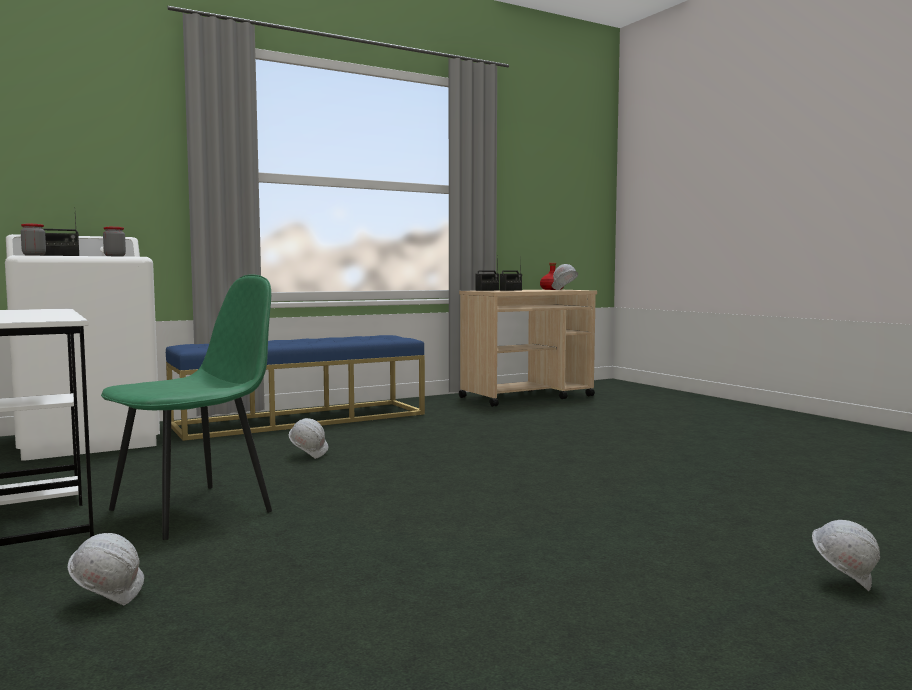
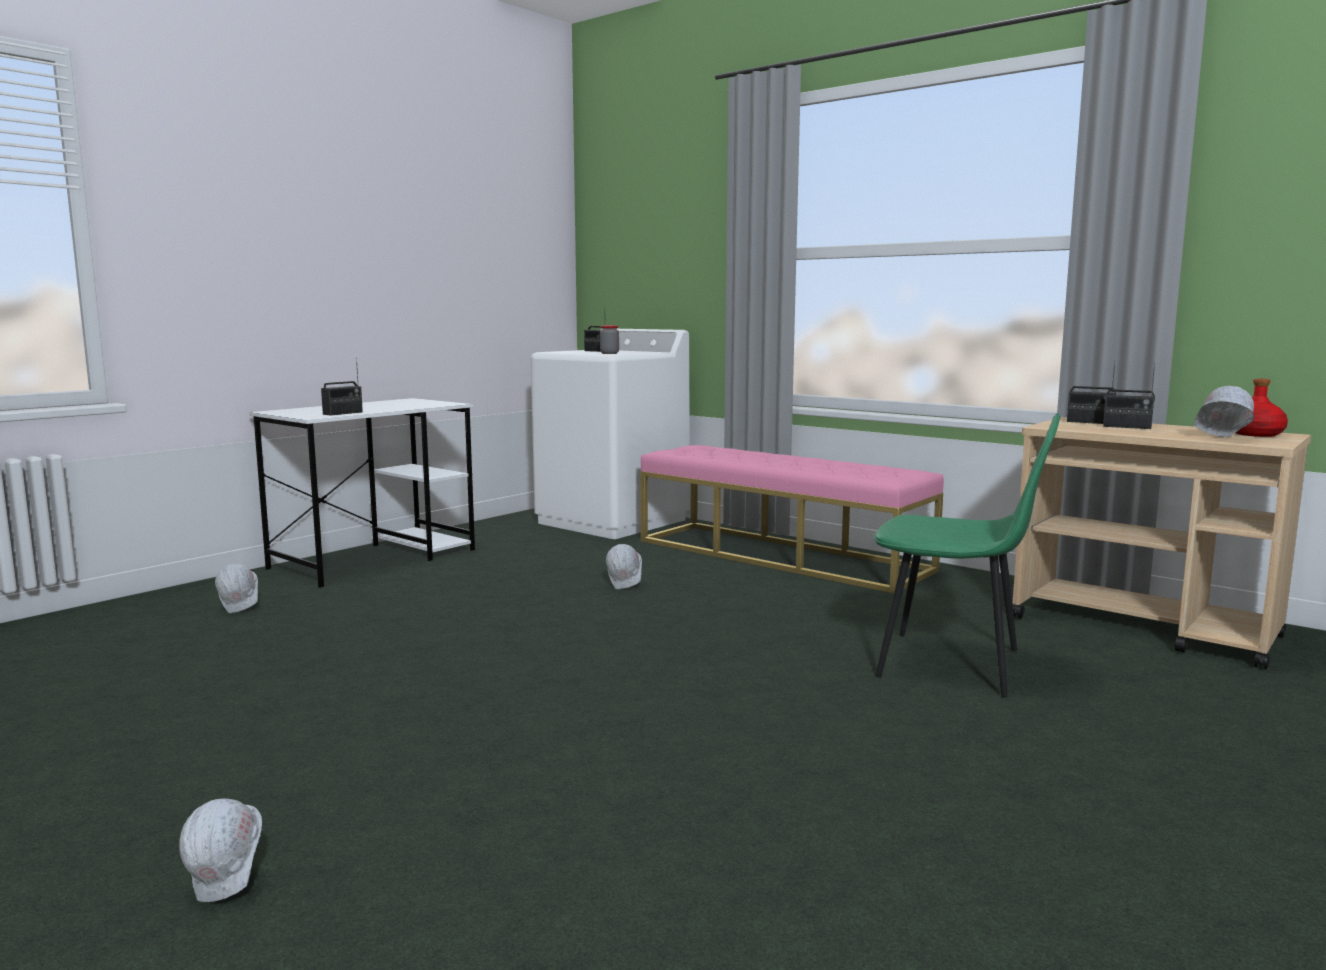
camera: 70 degrees right, 5 degrees up
(34, 255) = (555, 352): jar -> none
(49, 316) = (343, 413): none -> radio
(195, 510) = (427, 587): green chair -> green chair (954, 664)
(301, 419) = (781, 555): blue bench -> pink bench

